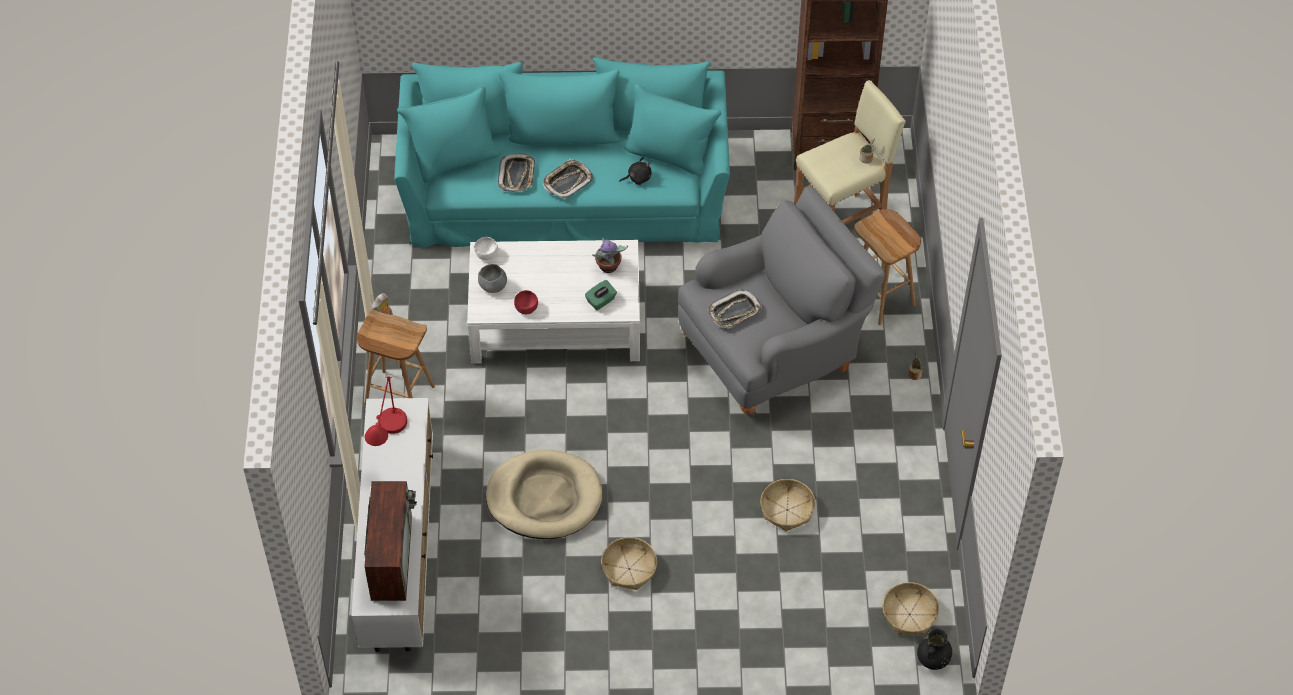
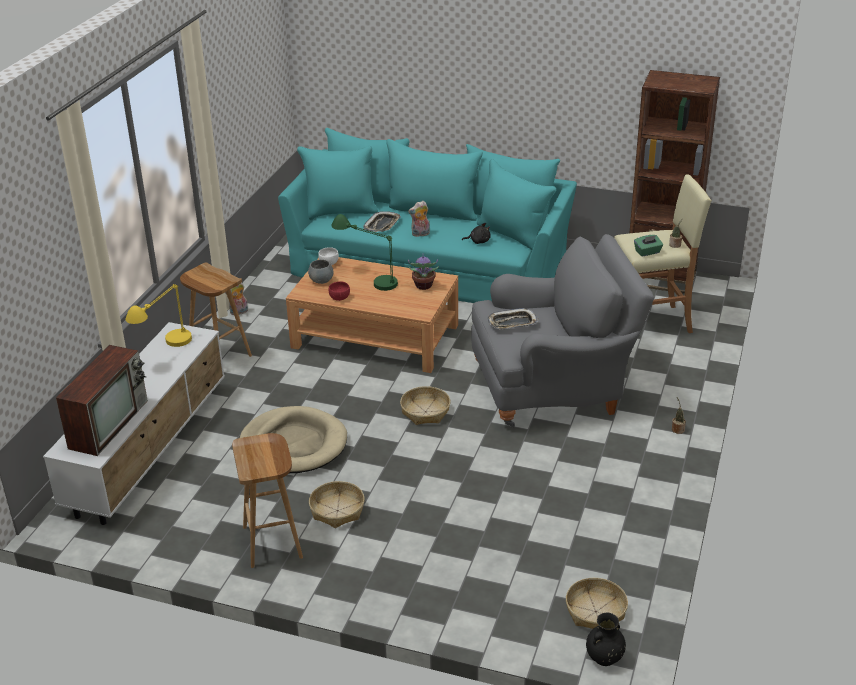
camera: 20 degrees right, 20 degrees down
(388, 443) = (165, 351): red table lamp -> yellow table lamp
(542, 270) = (367, 279): none -> green table lamp
(557, 321) = (376, 336): white coffee table -> brown coffee table
(567, 181) = (420, 234): tray -> plush toy
(601, 301) = (404, 304): green tissue box -> green tissue box (647, 252)
(787, 510) = (509, 500): basket -> basket (425, 412)
(882, 297) = (668, 373): brown stool -> brown stool (273, 542)

